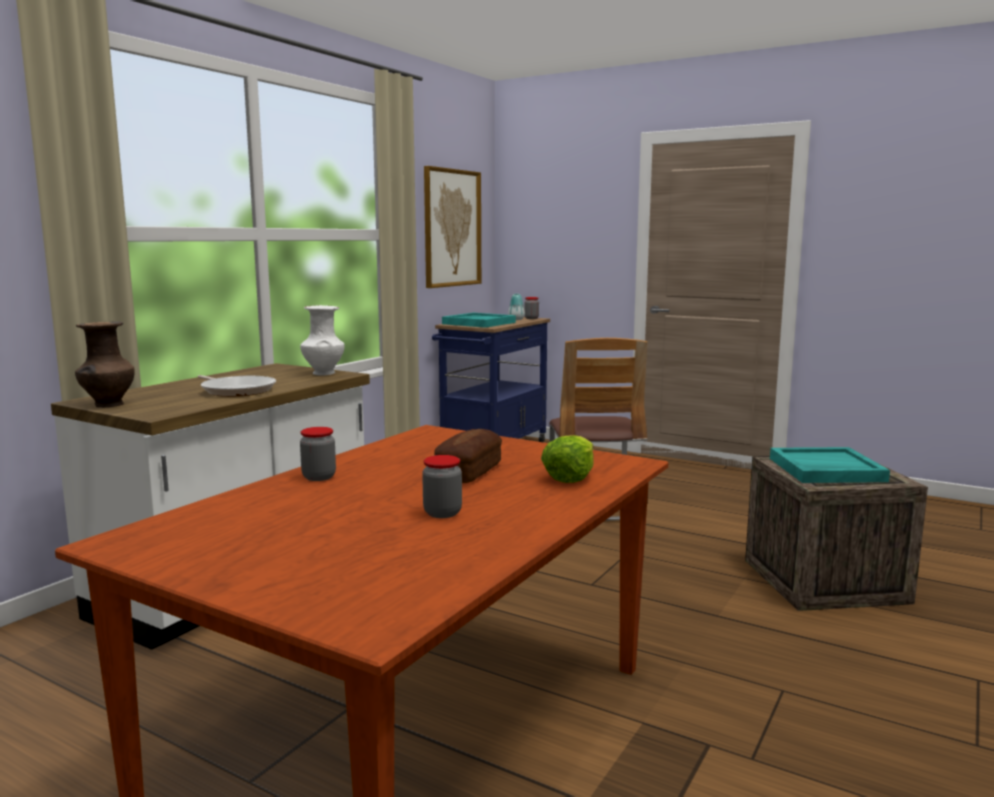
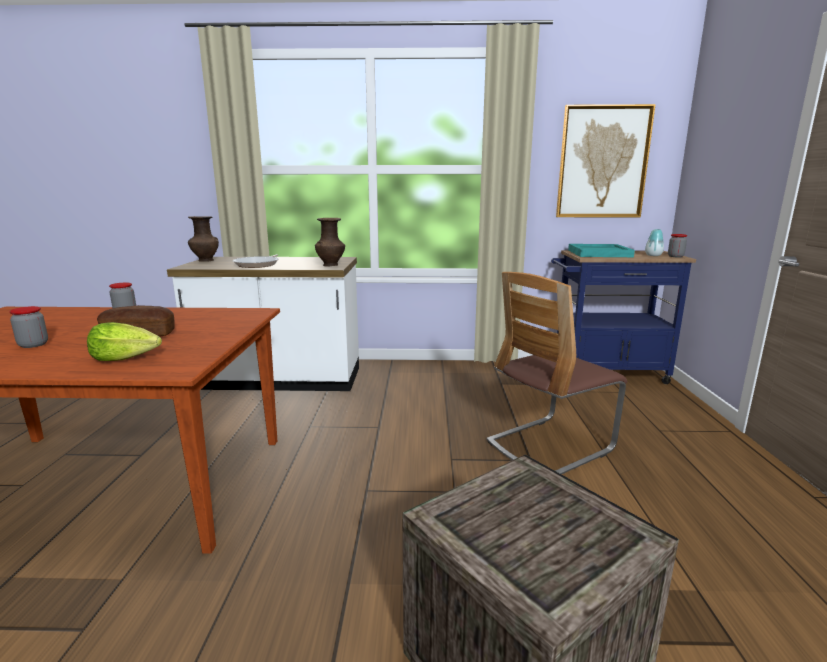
camera: 60 degrees right, 5 degrees up
(323, 373) = (331, 265): white vase -> brown vase
(825, 470) = (526, 516): turquoise tray -> none

